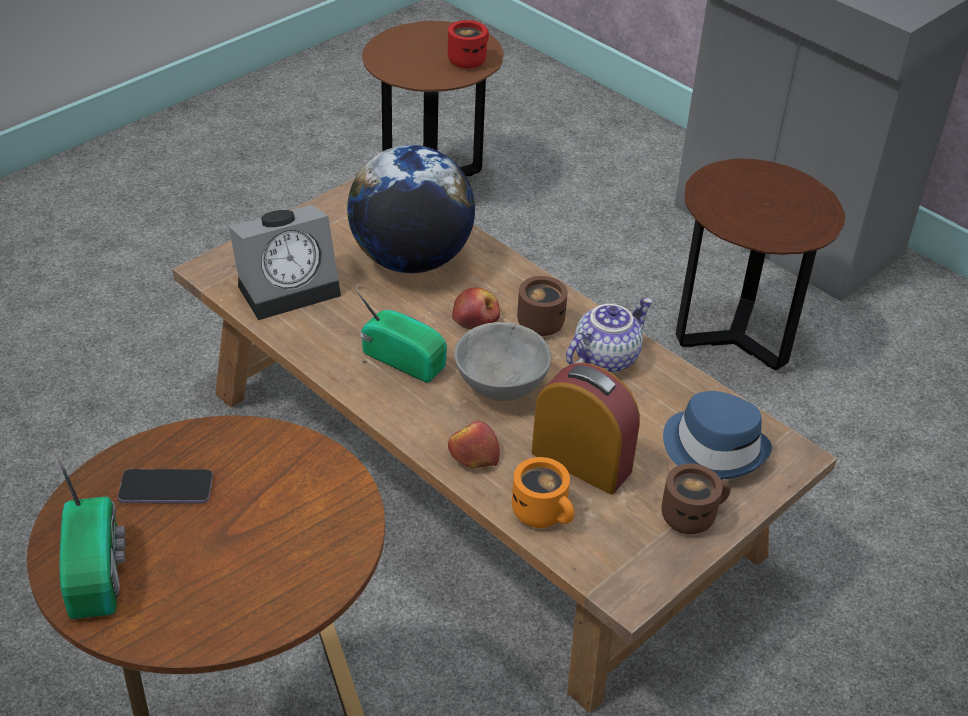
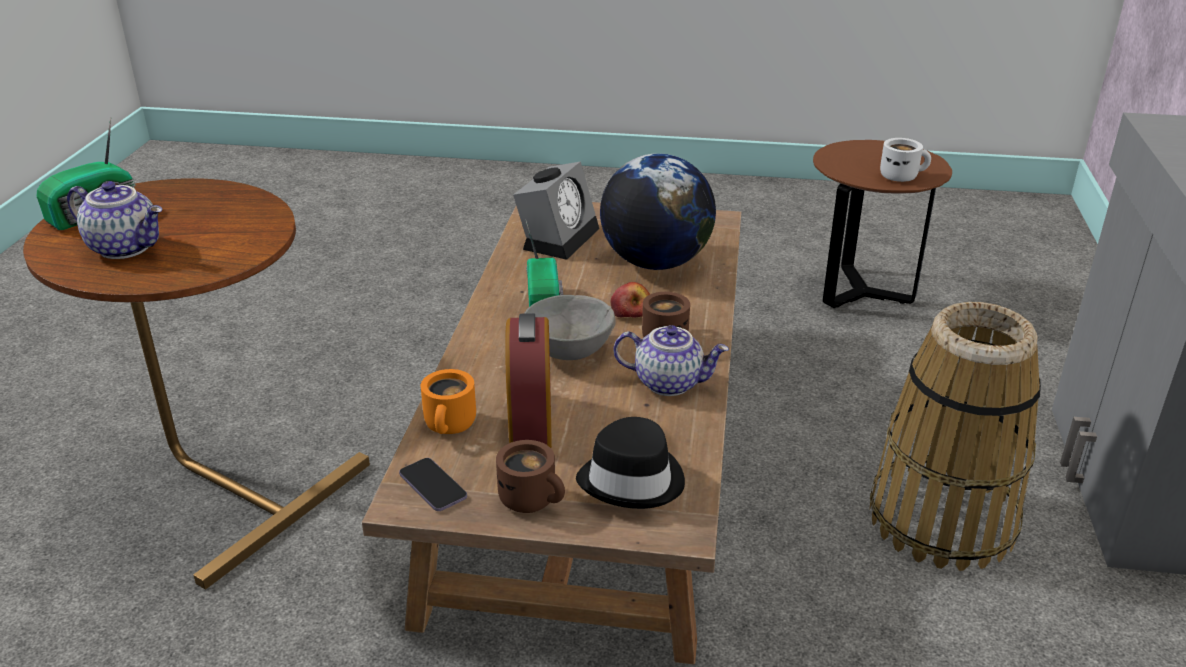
camera: 55 degrees right, 10 degrees down
(166, 489) = (188, 205): phone -> phone (433, 486)
(224, 571) = (127, 247): none -> teapot
(290, 287) = (558, 236): alarm clock -> alarm clock turned 90 degrees counterclockwise
(468, 59) = (901, 176): red mug -> white mug
(473, 455) = (478, 371): apple -> none
(715, 447) = (633, 480): blue hat -> black hat
(735, 338) = (942, 520): brown side table -> basket

